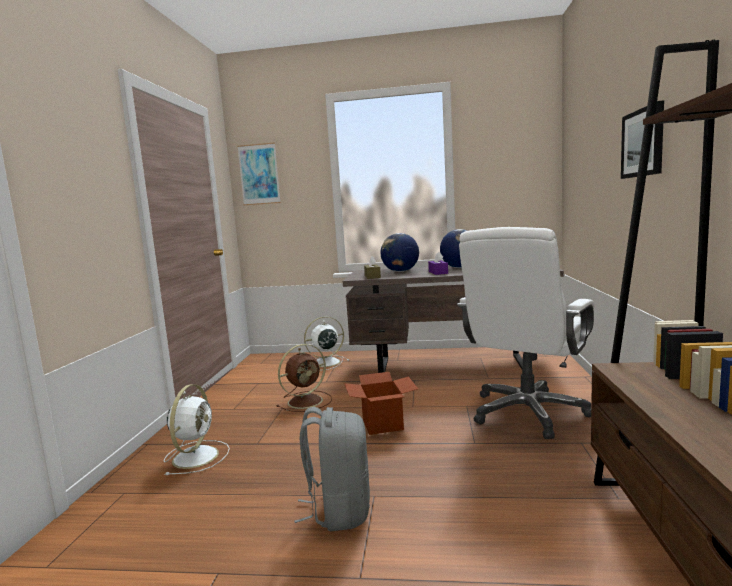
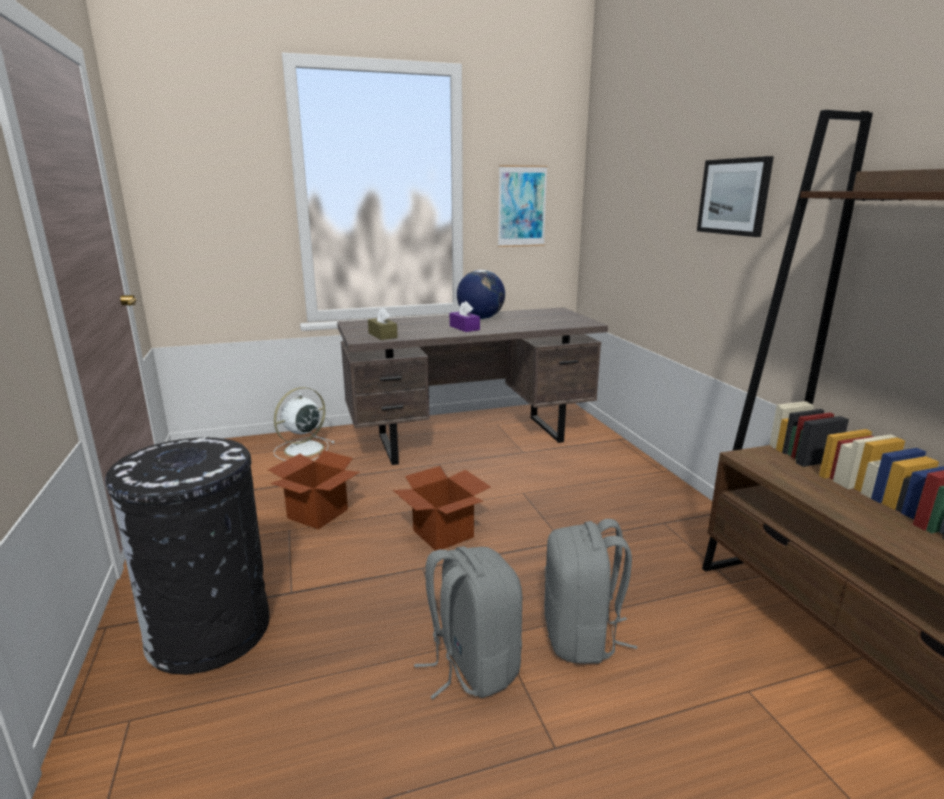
camera: 25 degrees left, 10 degrees up
(196, 456) = (210, 631): white fan -> black trash can
(259, 174) = (173, 170): picture -> picture (522, 206)
(306, 401) = (318, 513): brown fan -> cardboard box
(400, 271) = (409, 325): globe -> none
(439, 510) = (581, 637): none -> grey backpack
(527, 412) = (591, 493): white office chair -> none

